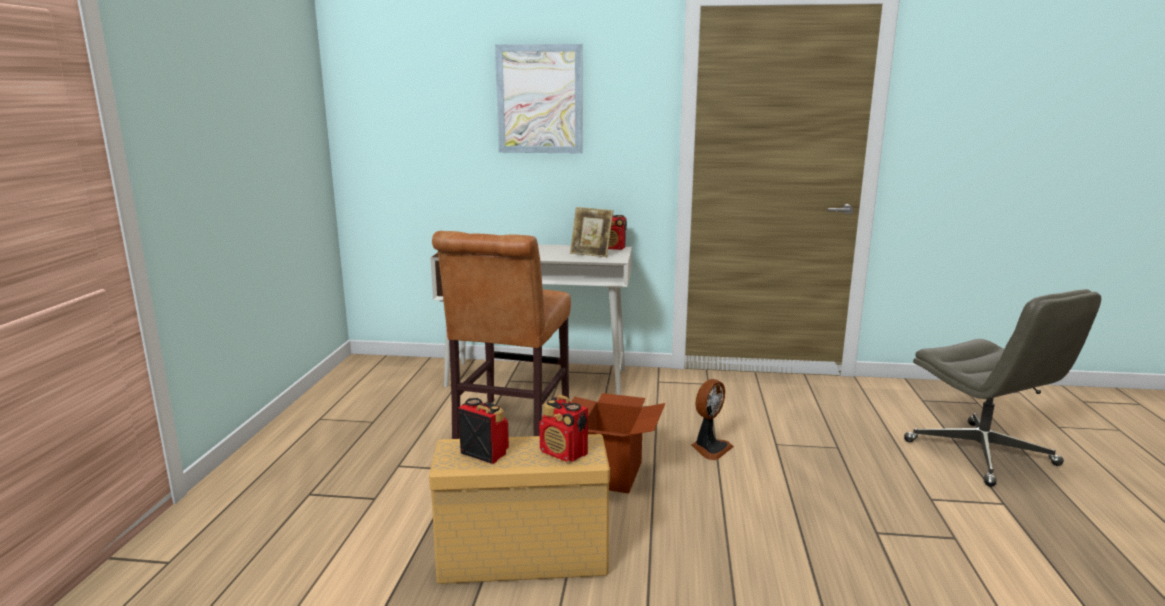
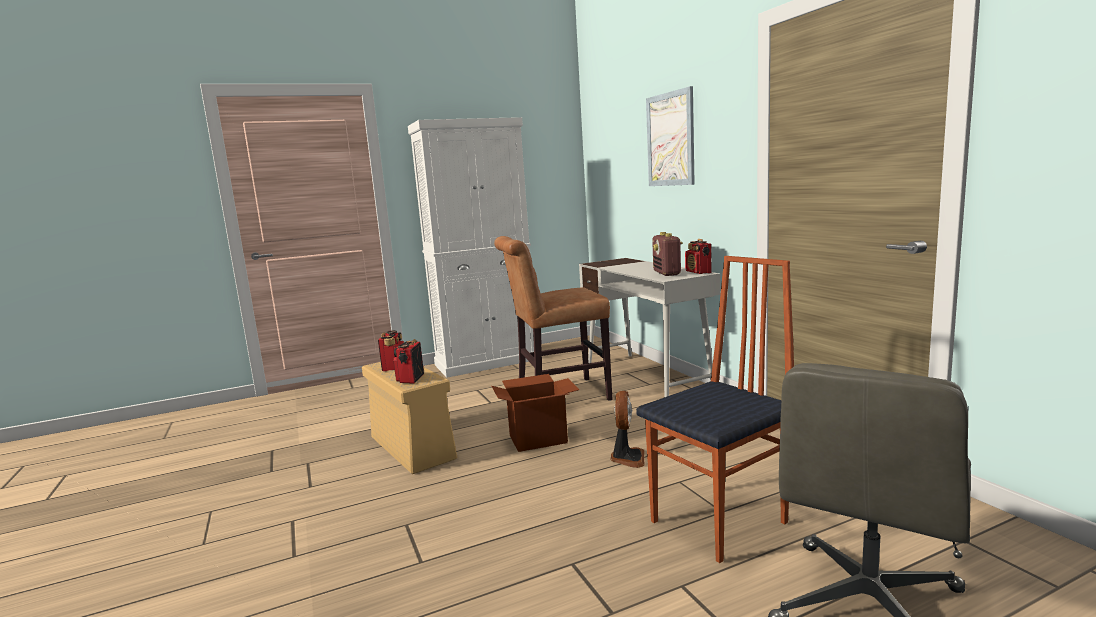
camera: 60 degrees right, 5 degrees down
(305, 432) = (487, 362): none -> white cabinet
(591, 254) = (667, 273): picture frame -> radio
(709, 448) = (627, 458): fan -> fan turned 90 degrees counterclockwise
(853, 454) = (721, 522): none -> chair

